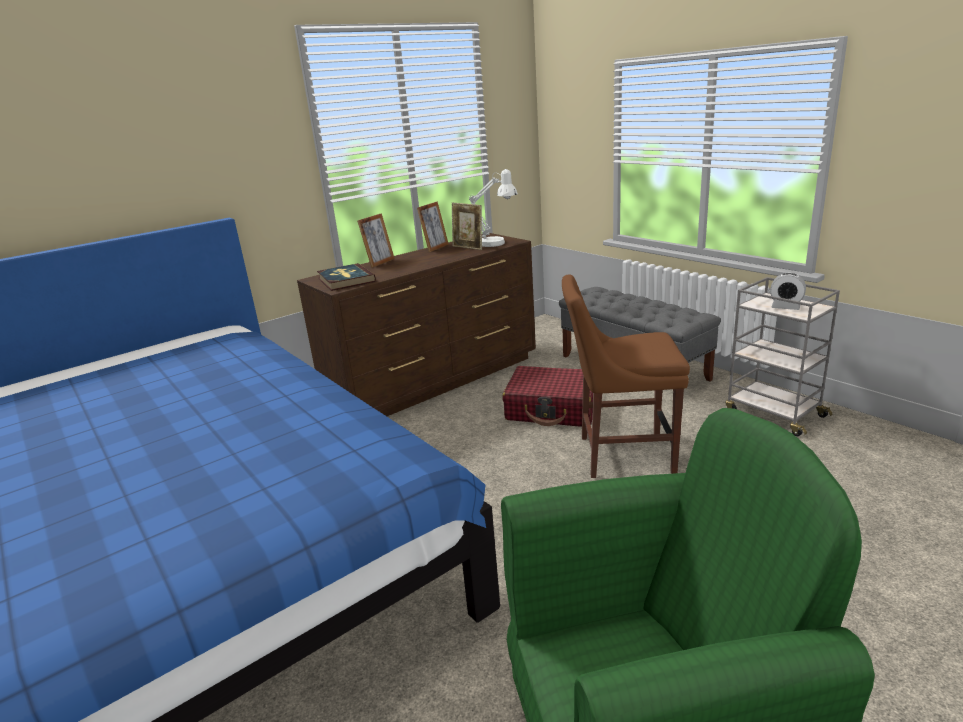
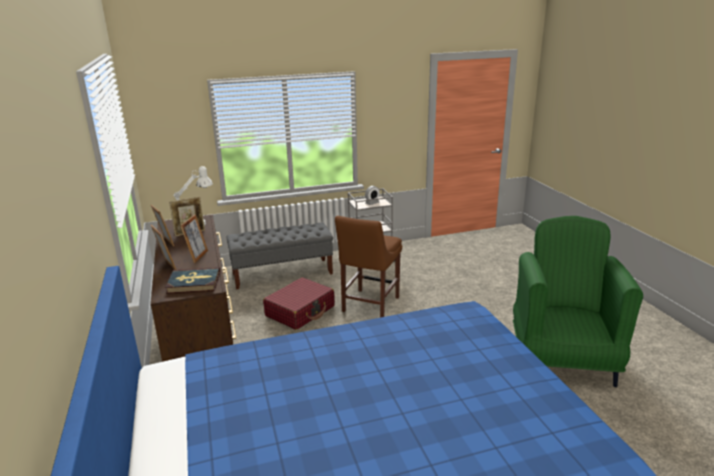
camera: 70 degrees left, 0 degrees up
(409, 265) = (197, 256): none -> picture frame

